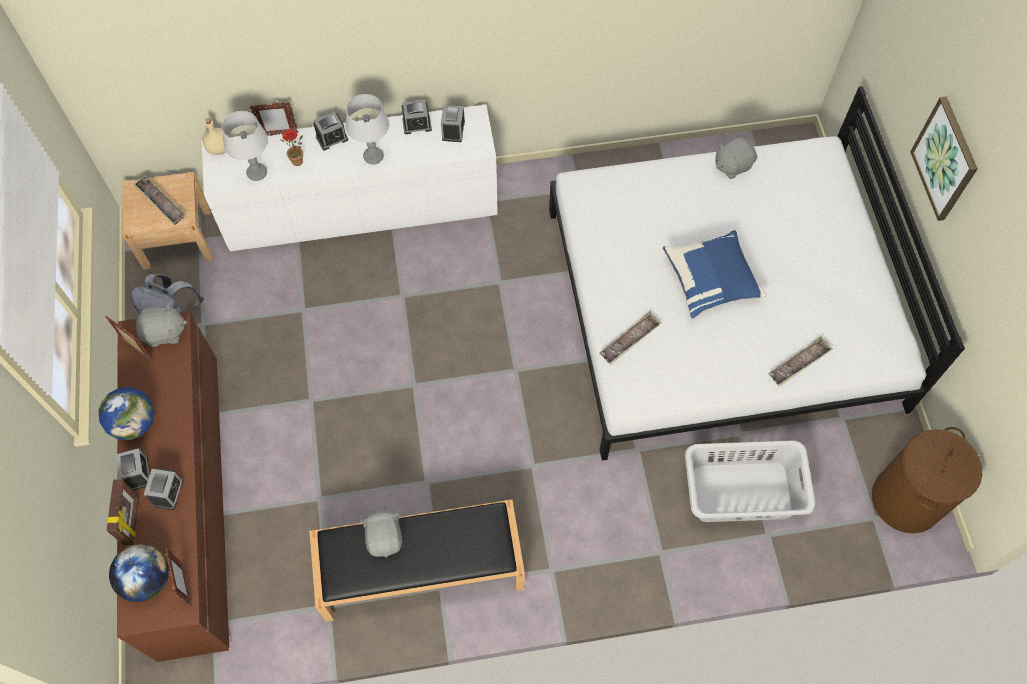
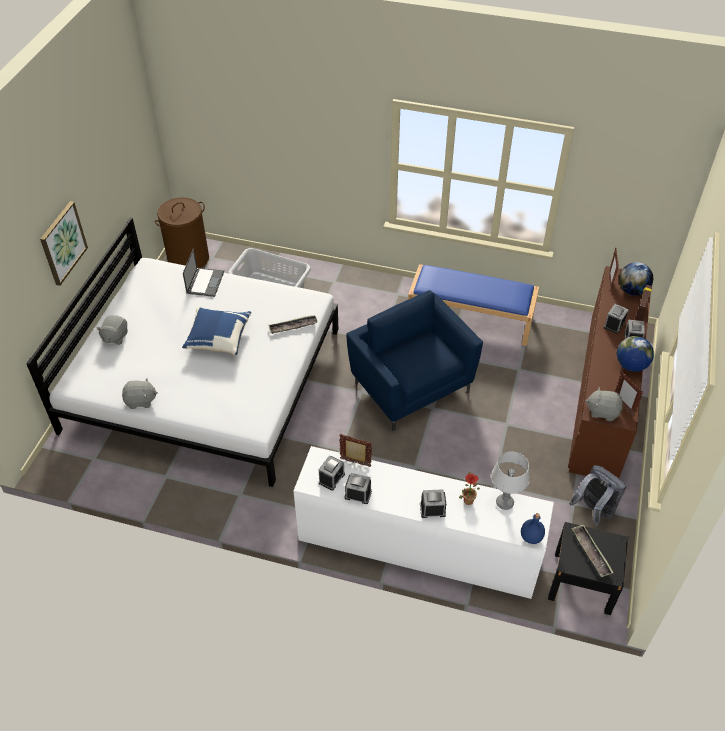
camera: 155 degrees left, 15 degrees down
(177, 238) = (582, 582): beige nightstand -> black nightstand
(219, 148) = (531, 537): beige bottle -> blue bottle
(279, 134) = (476, 530): picture frame -> picture frame (355, 463)
(373, 157) = (405, 480): grey table lamp -> none
(385, 537) = (489, 296): grey plush toy -> grey plush toy (115, 337)
(420, 570) = (471, 317): black bench -> blue bench
(456, 406) = (411, 386): none -> blue armchair
(799, 363) = (205, 282): tray -> laptop

